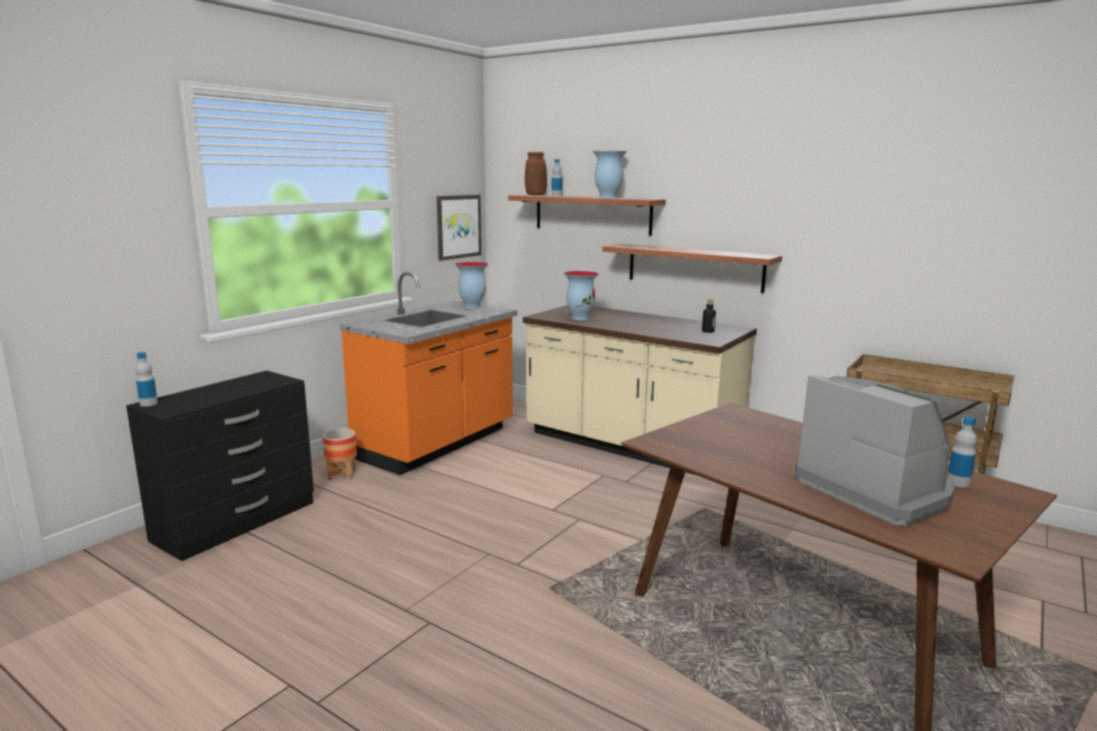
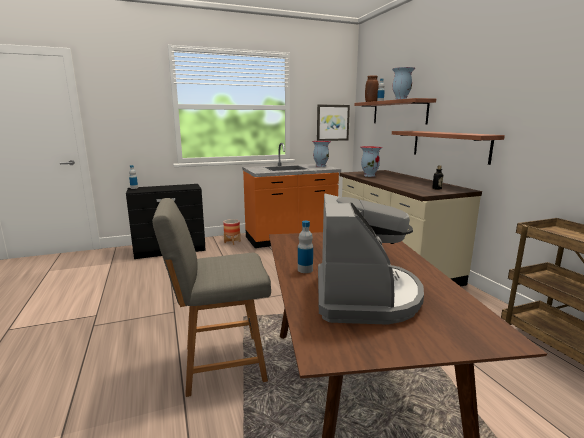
camera: 35 degrees right, 0 degrees up
(615, 662) = (220, 364): none -> grey chair
(958, 482) = (452, 313): bottle -> bottle (305, 270)

